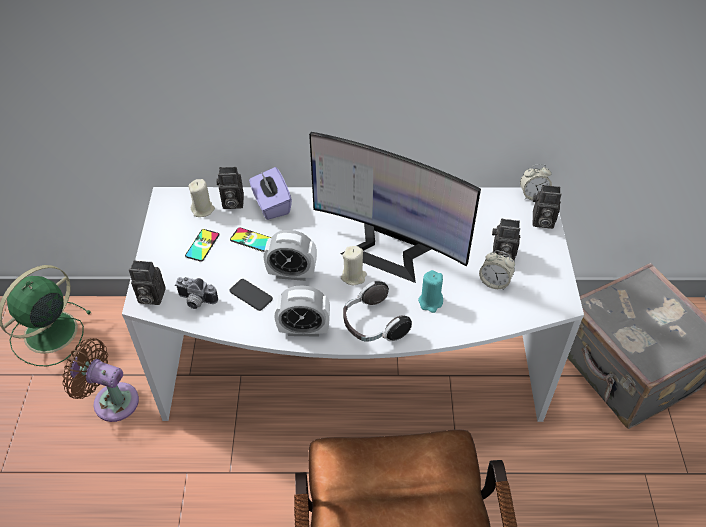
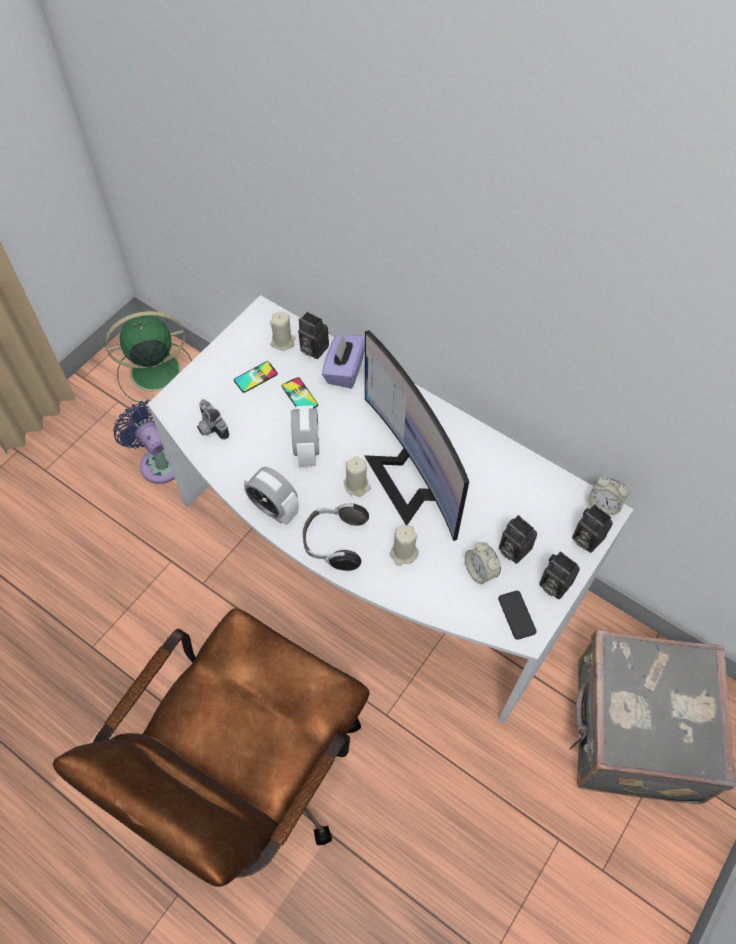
camera: 35 degrees right, 10 degrees up
(111, 400) = (159, 461): brown fan -> blue fan
(149, 297) = (178, 401): camera -> camera (553, 584)
(251, 295) = (257, 449): phone -> phone (516, 615)
(292, 273) = (307, 450): alarm clock -> alarm clock turned 135 degrees counterclockwise
(430, 302) = (403, 553): turquoise candle -> beige candle

